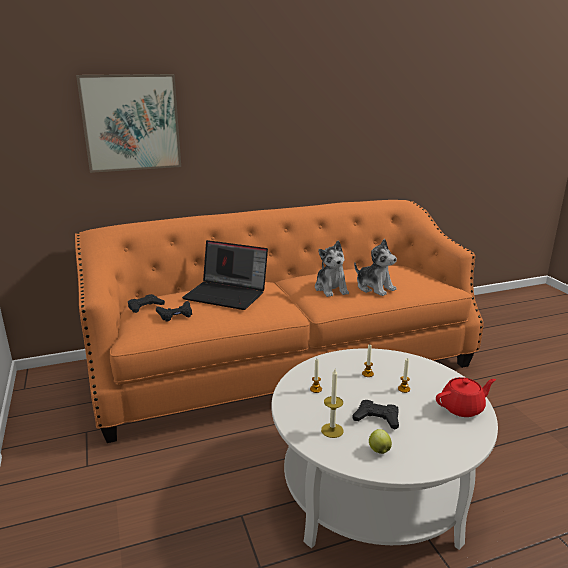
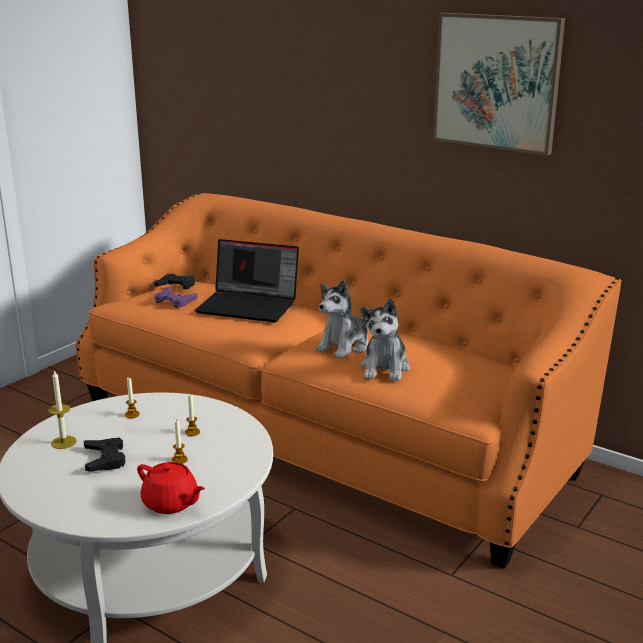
camera: 55 degrees right, 0 degrees up
(131, 123) = (255, 82): picture -> picture (496, 82)
(175, 314) = (174, 301): black game controller -> purple game controller
(227, 294) = (250, 305): laptop -> laptop turned 60 degrees counterclockwise
(379, 450) = (48, 473): apple -> none

